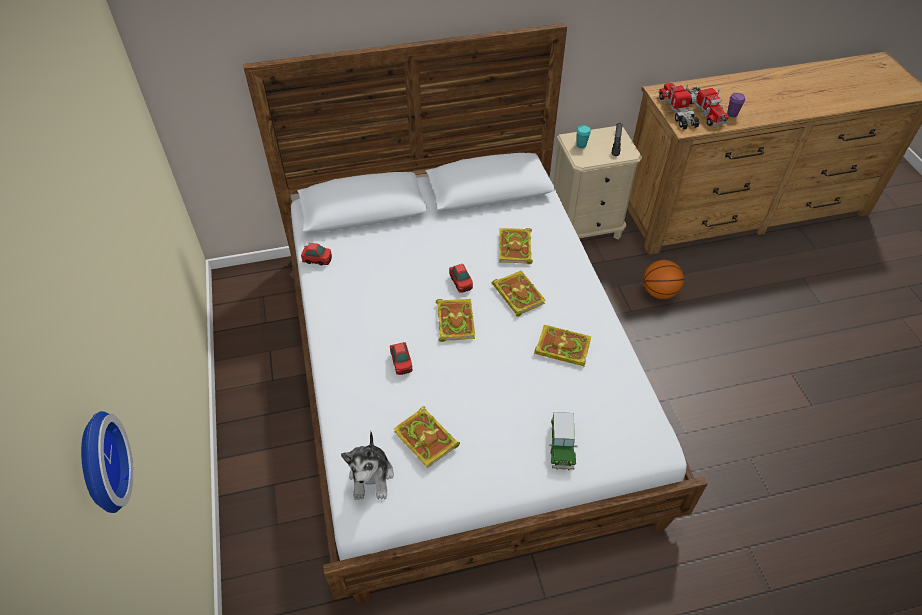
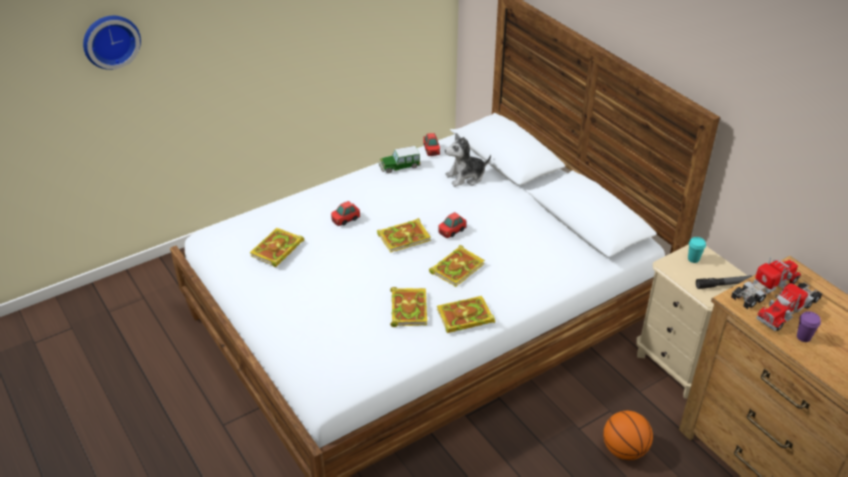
camera: 70 degrees right, 10 degrees down
(371, 476) = (236, 233): plush toy -> plush toy (466, 177)
(515, 249) = (516, 254): book -> book (464, 317)
(561, 446) = (299, 328): toy car -> toy car (399, 166)

